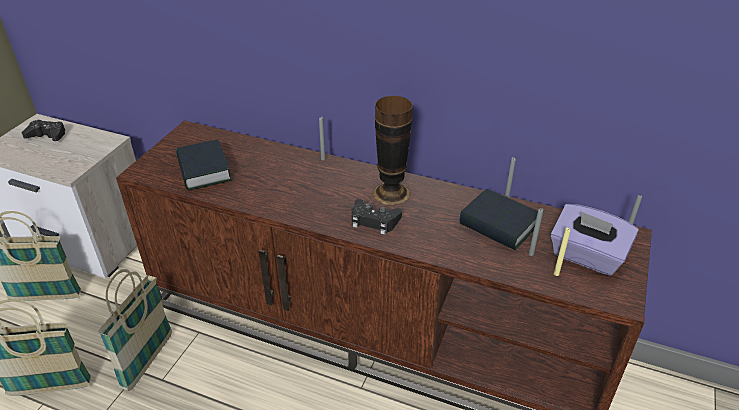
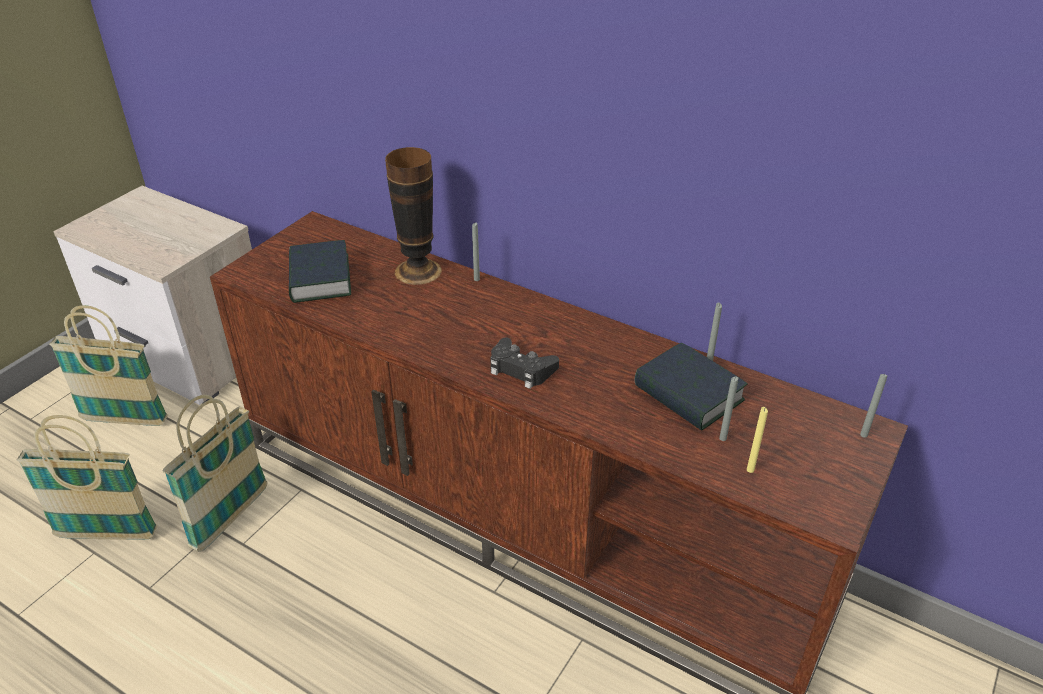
camera: 10 degrees right, 0 degrees up
(47, 135) = (147, 214): black game controller -> none
(391, 193) = (554, 334): vase -> vase (418, 271)
(586, 256) = (800, 451): purple tissue box -> none

